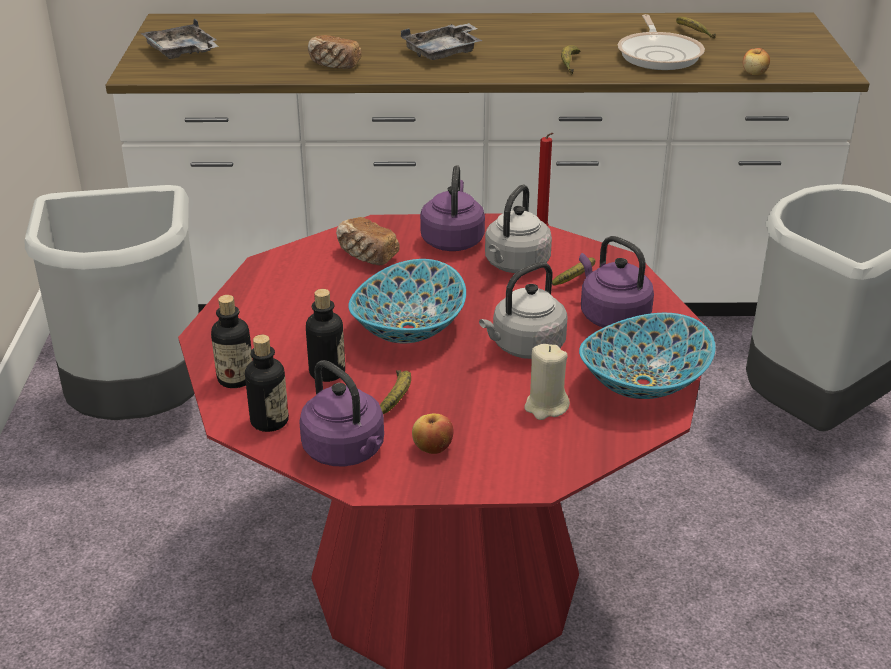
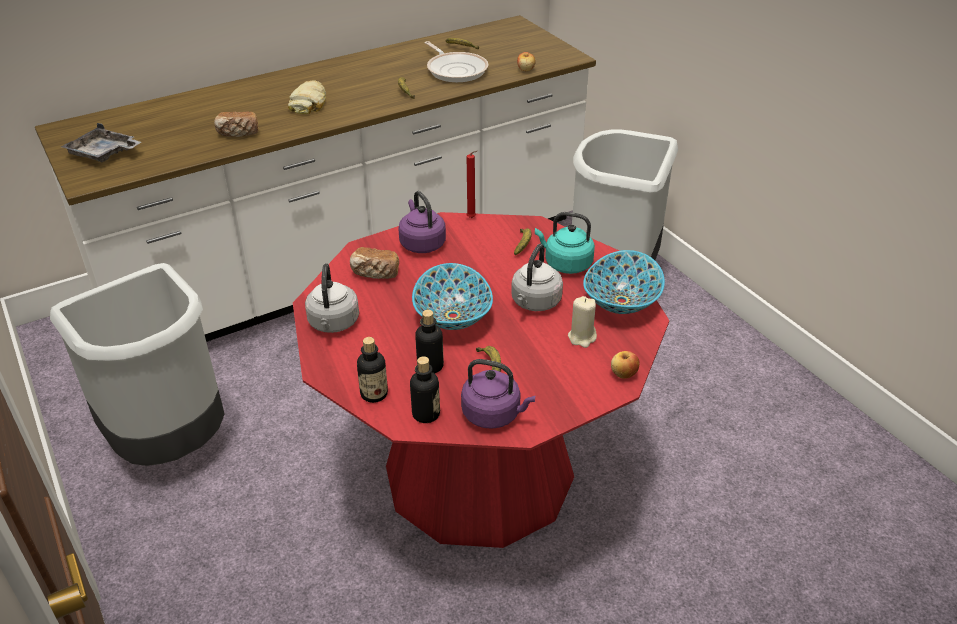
camera: 30 degrees left, 5 degrees up
(432, 448) = (542, 390): apple -> apple (623, 374)
(444, 52) = (309, 103): grey tray -> bread
(515, 265) = (478, 248): grey kettle -> grey kettle (333, 324)
(611, 316) = (565, 264): purple kettle -> turquoise kettle

